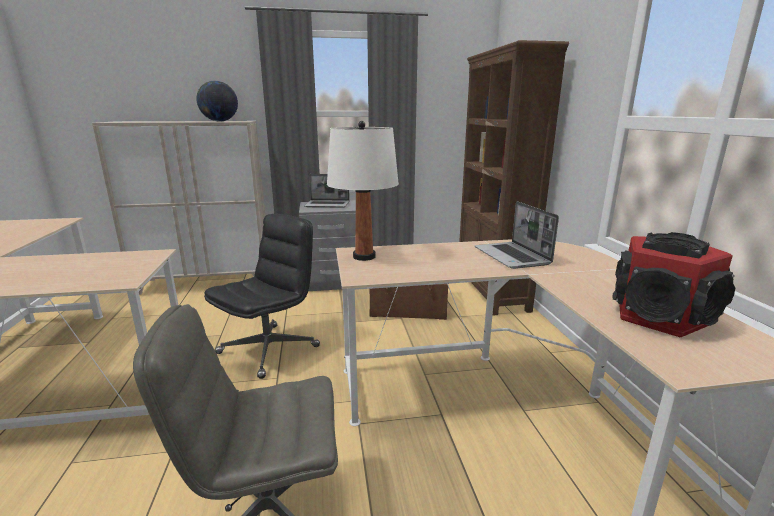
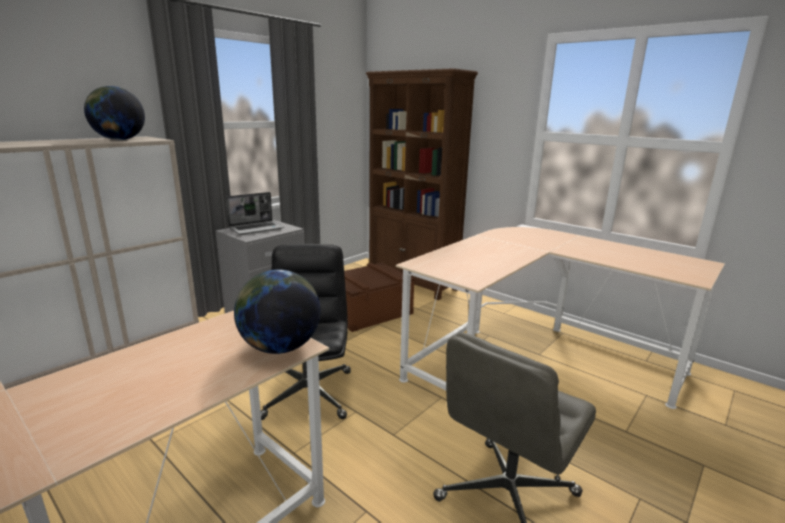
camera: 40 degrees left, 0 degrees up
(117, 278) = (280, 347): none -> globe
(364, 257) = (435, 266): white table lamp -> none
(512, 256) = (516, 242): laptop -> none
(660, 316) = (643, 258): speaker -> none

